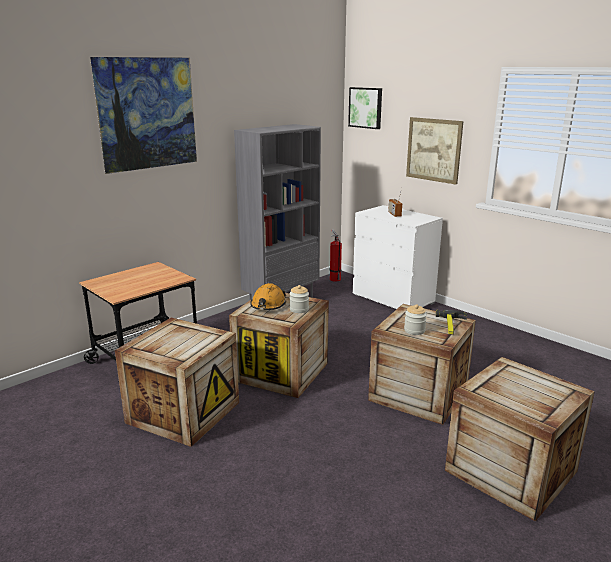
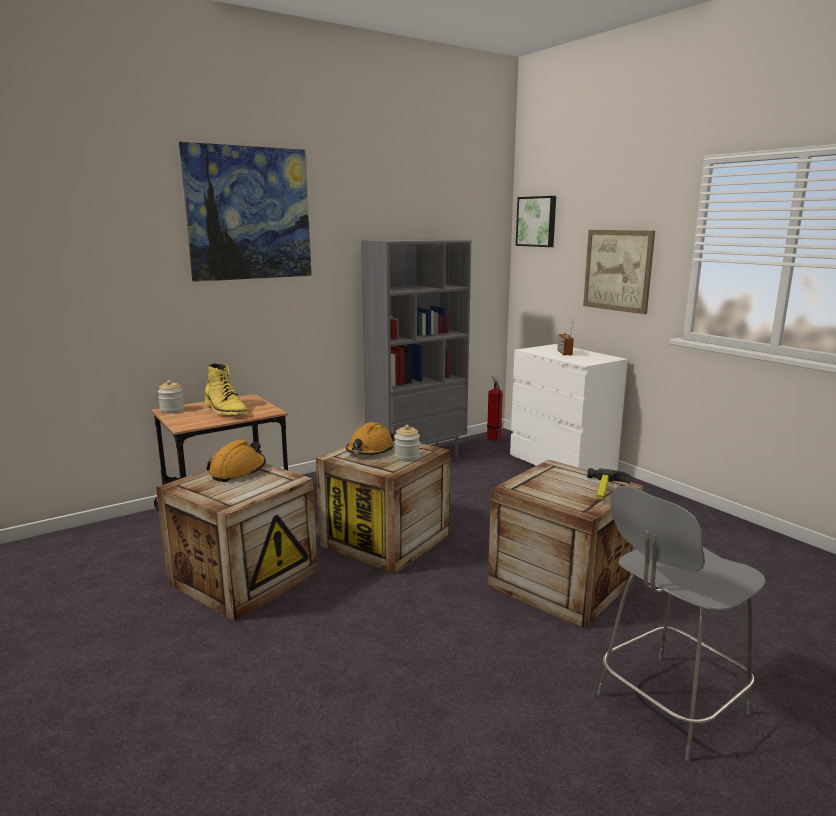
camera: 10 degrees right, 5 degrees down
(144, 279) = (226, 410): none -> yellow boot
(173, 331) = (238, 471): none -> orange hard hat
(414, 330) = (550, 492): jar -> jar (172, 410)
(510, 471) = (668, 705): crate -> grey chair

